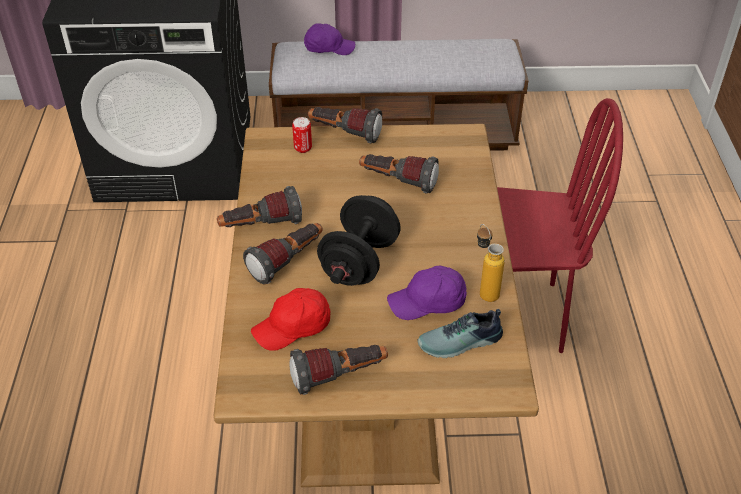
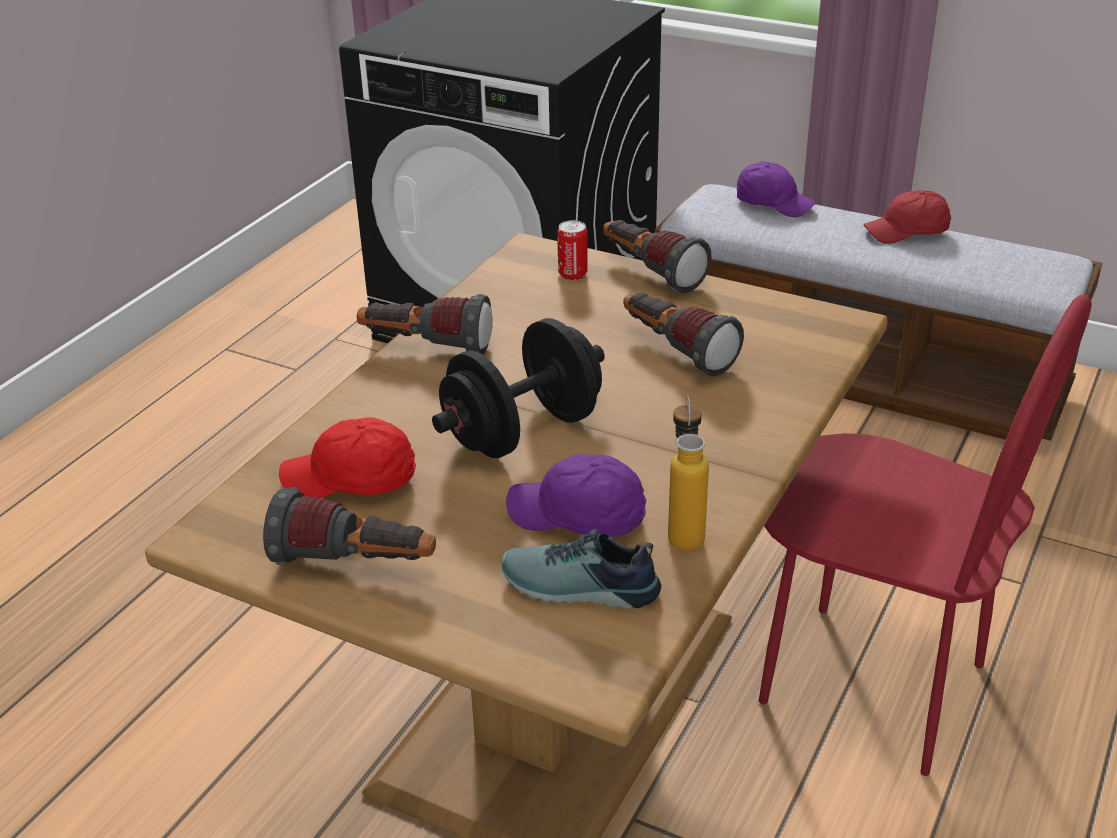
camera: 30 degrees right, 10 degrees down
(288, 262) = (421, 400): flashlight -> none
(414, 48) = (907, 232): none -> red cap

